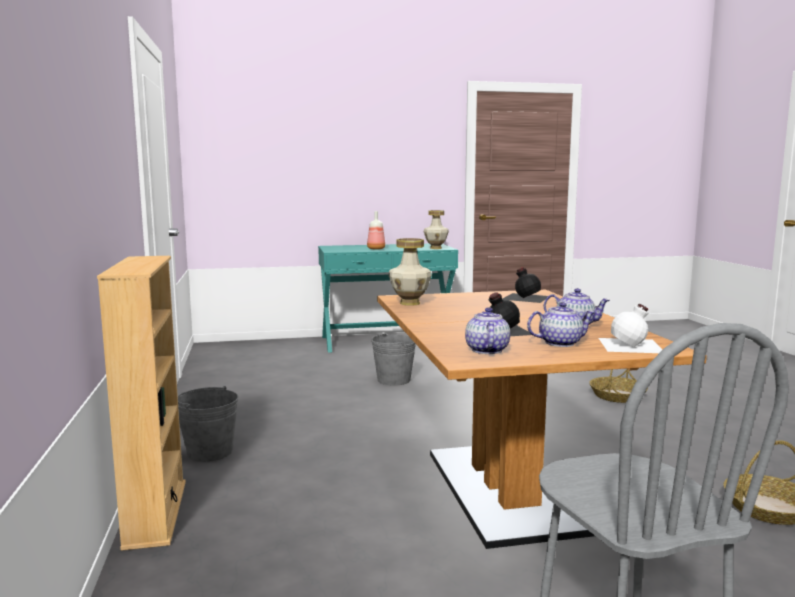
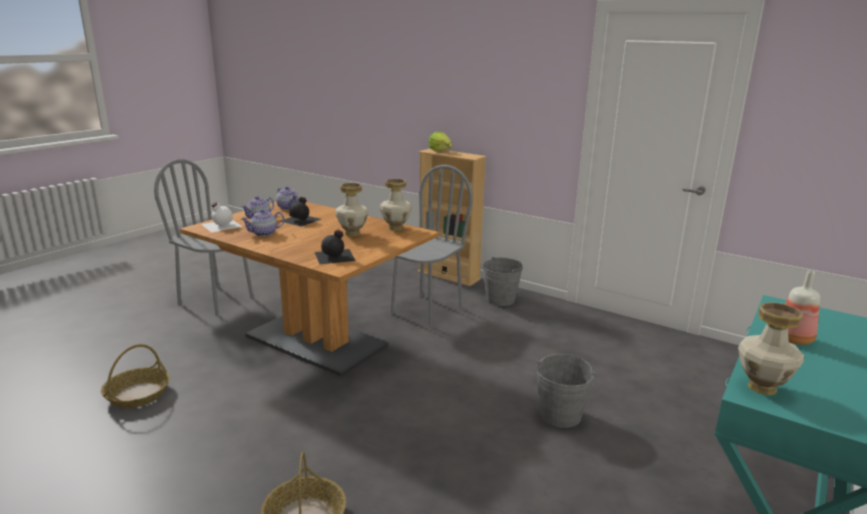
camera: 135 degrees right, 10 degrees up
(131, 267) = (440, 151): none -> lettuce
(314, 474) = (426, 310): none -> grey chair
(468, 307) = (352, 233): none -> vase

